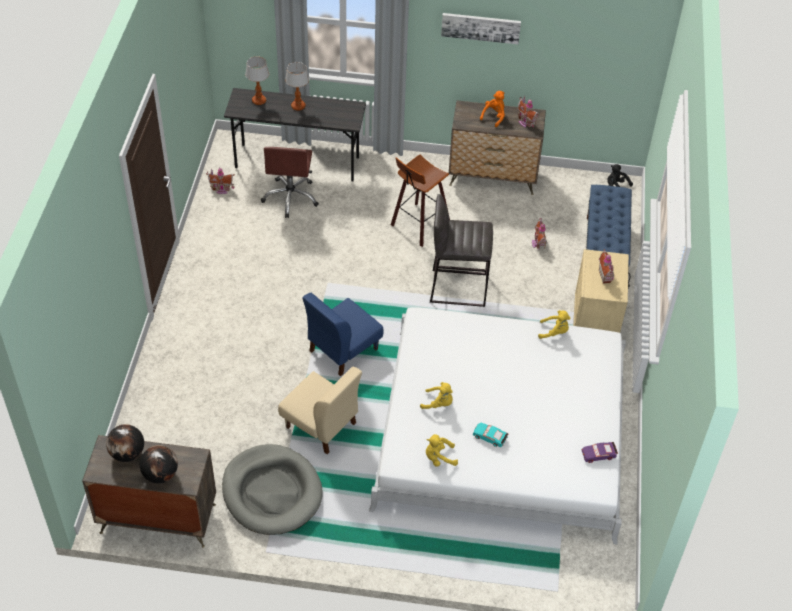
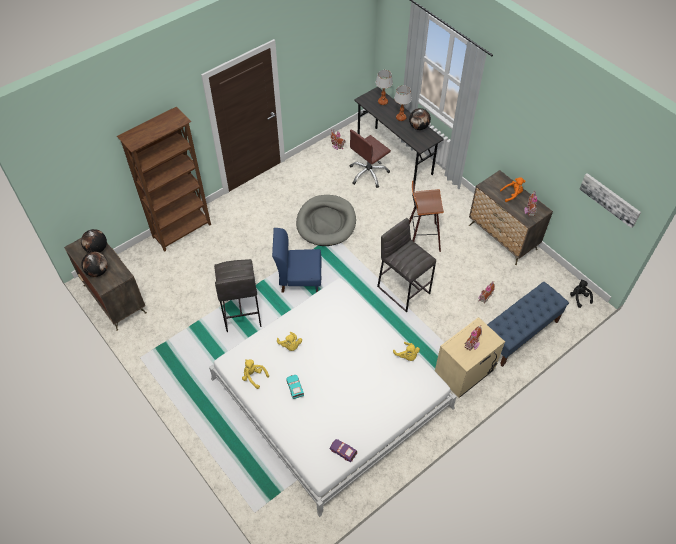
camera: 45 degrees right, 5 degrees up
(150, 392) = (182, 231): none -> brown bookcase
(272, 492) = (178, 328): grey dog bed -> grey dog bed (326, 222)
(321, 425) = (241, 312): beige chair -> grey stool
(328, 105) = (419, 127): none -> globe
(480, 27) = (526, 124): picture -> picture (610, 199)

